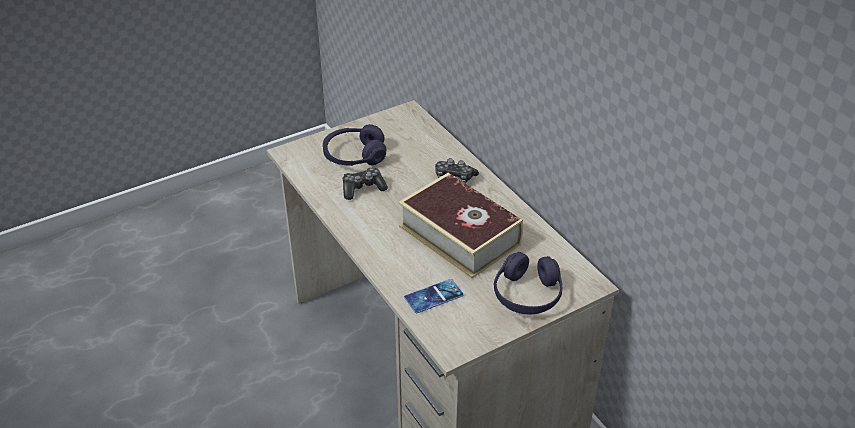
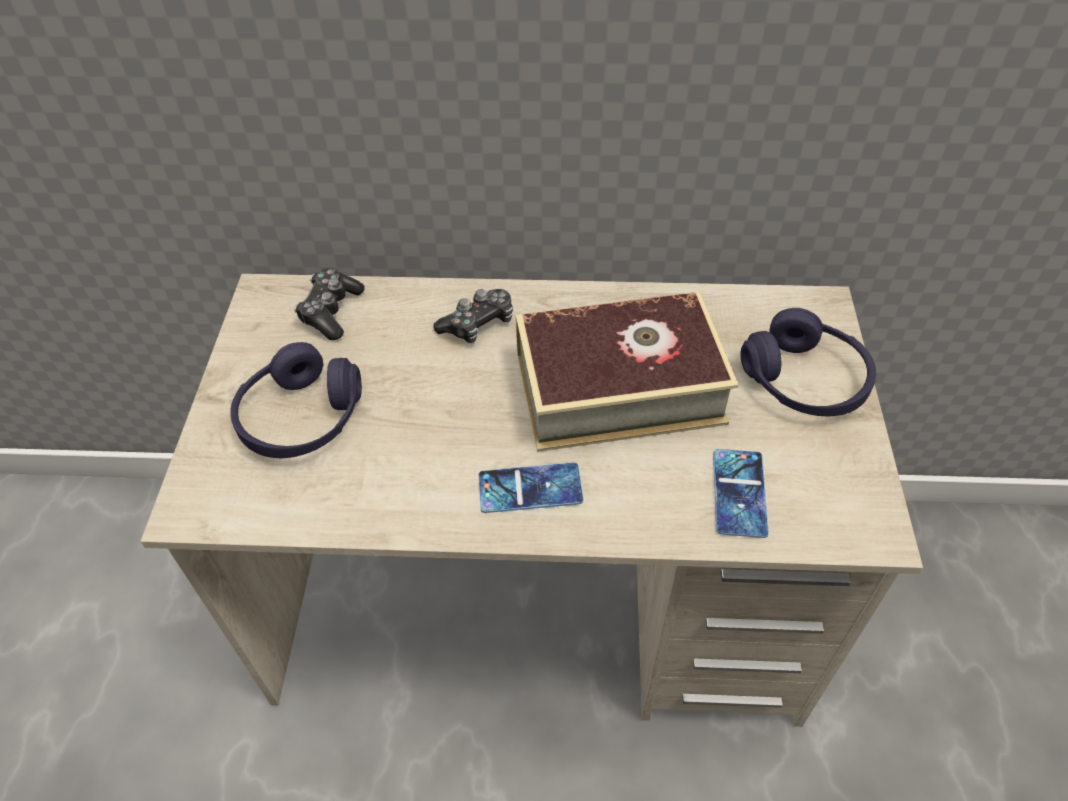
camera: 55 degrees left, 10 degrees up
(363, 188) = (398, 450): game controller -> game controller (331, 311)
(377, 233) = (530, 488): none -> phone

